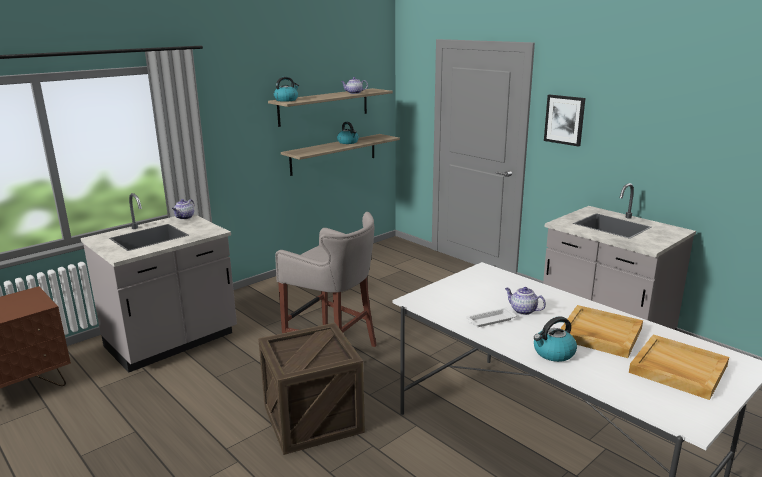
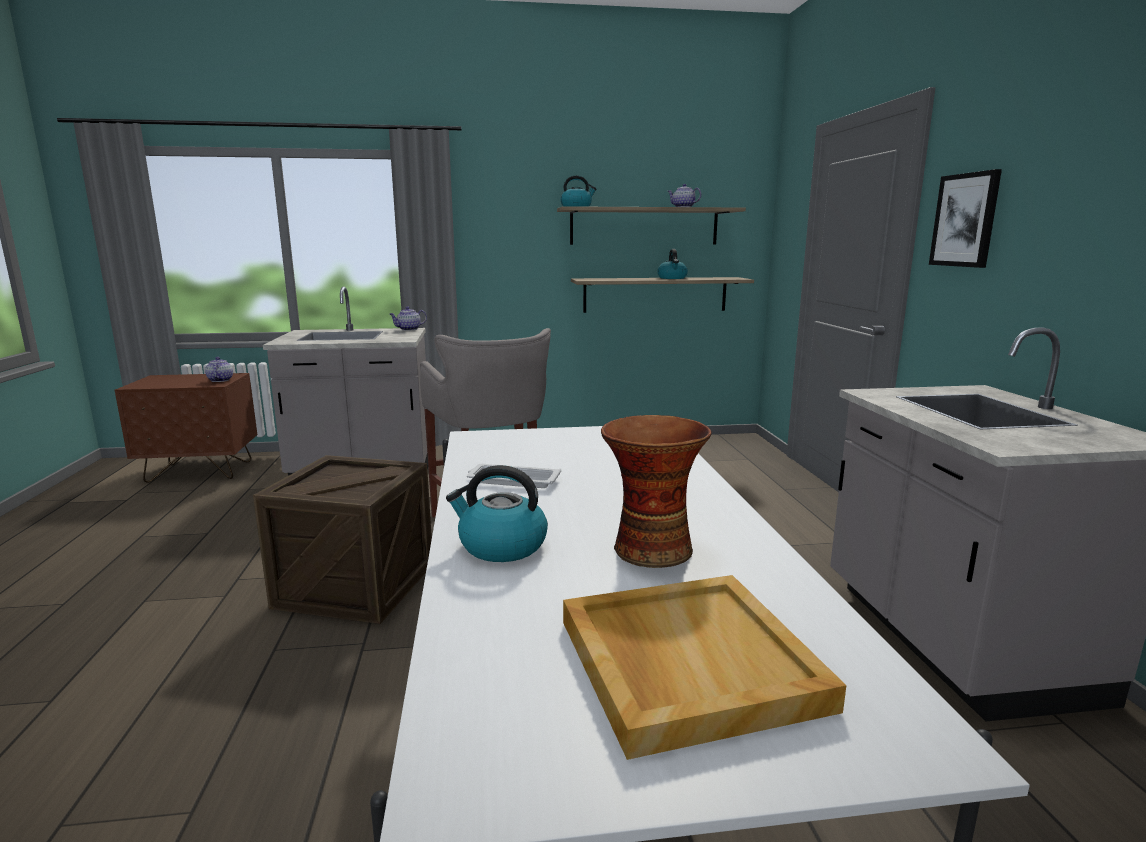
camera: 35 degrees right, 5 degrees down
(522, 310) = (591, 484): teapot -> teapot (220, 380)
(599, 334) = (650, 549): beige tray -> vase

